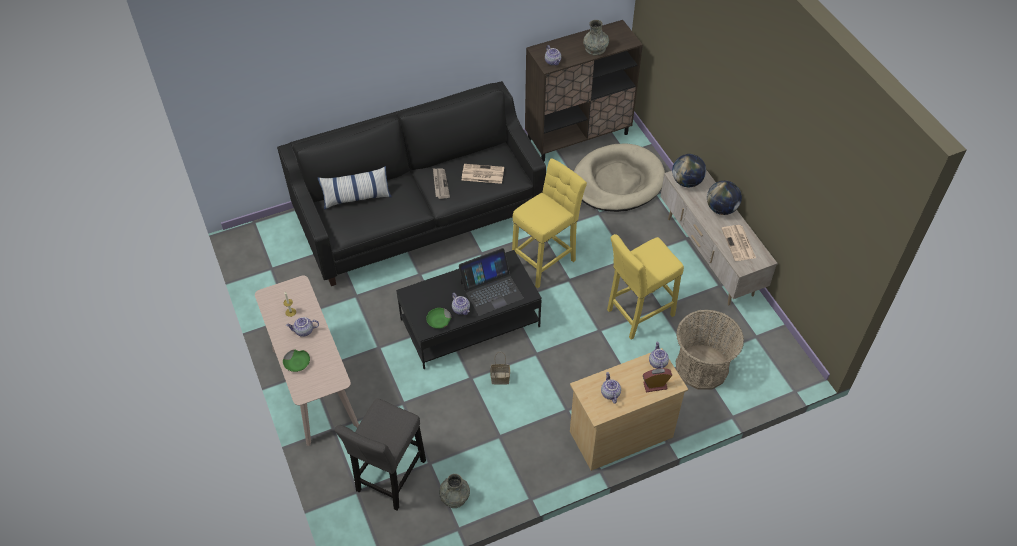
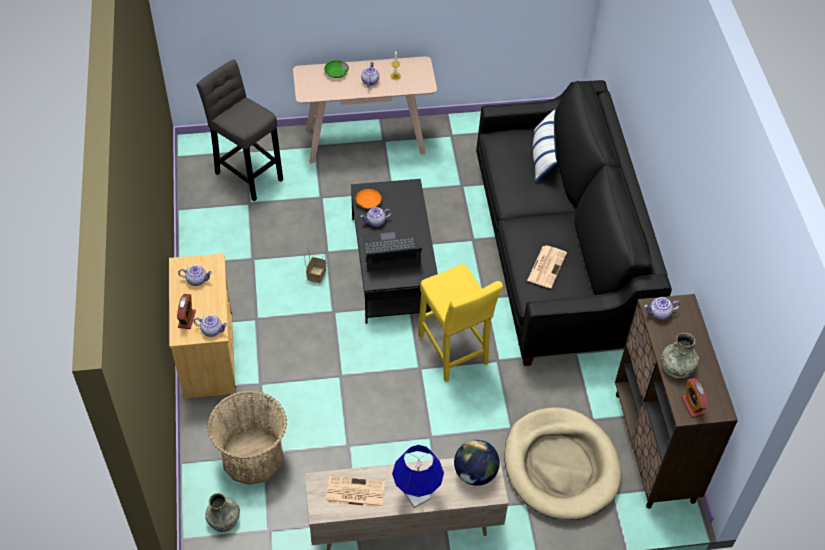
camera: 105 degrees right, 0 degrees up
(438, 321) = (368, 202): green bowl -> orange bowl
(440, 184) = (542, 227): newspaper -> none
(454, 496) = (208, 213): grey vase -> grey vase (224, 519)
(491, 290) = (390, 251): laptop -> laptop turned 90 degrees clockwise
(622, 39) = (692, 405): none -> alarm clock
(637, 315) = (347, 418): yellow stool -> none
(721, 209) = (417, 495): globe -> blue table lamp

